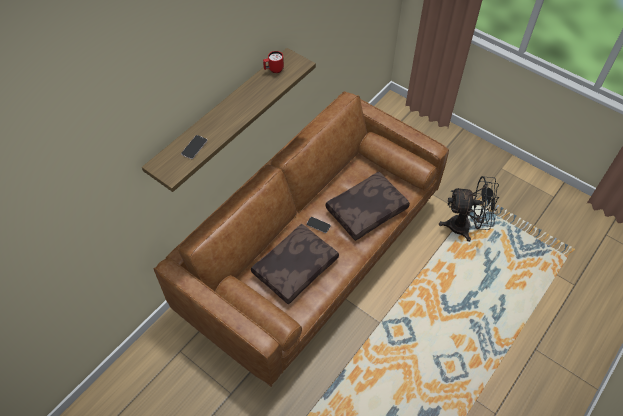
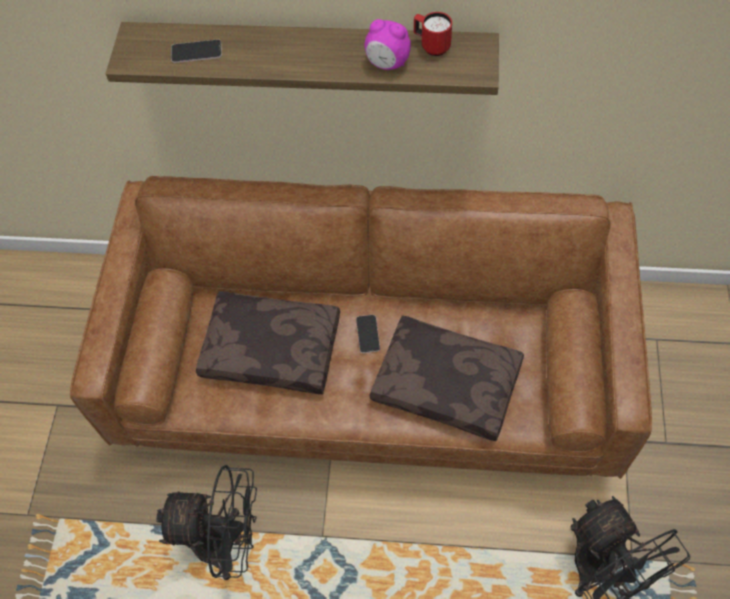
camera: 60 degrees right, 5 degrees up
(269, 88) = (387, 63): none -> alarm clock
(355, 367) = (226, 544): none -> black fan

